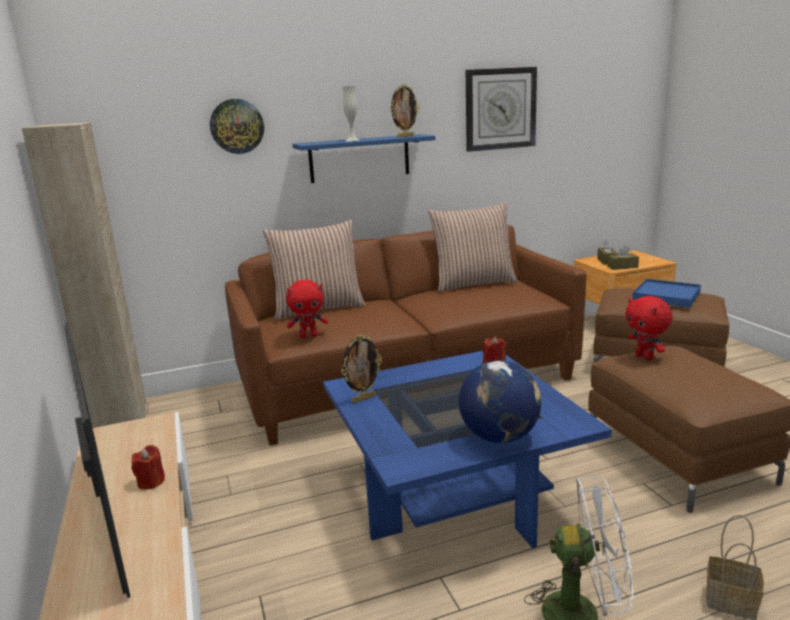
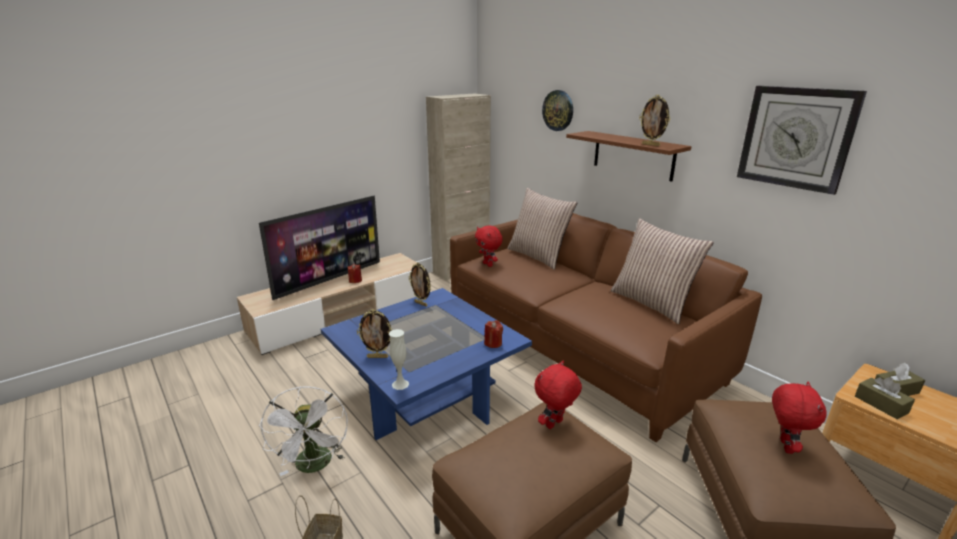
camera: 70 degrees right, 5 degrees up
(352, 140) = (610, 138): white vase -> white vase (400, 384)
(359, 158) = (633, 155): blue shelf -> brown shelf
(499, 437) = (378, 357): globe -> picture frame
(666, 296) = (784, 446): blue tray -> red plush toy

